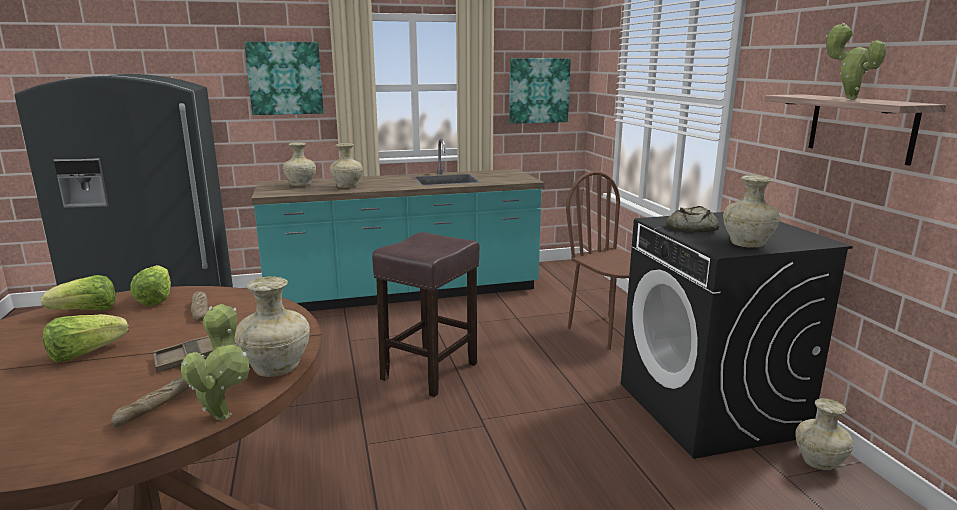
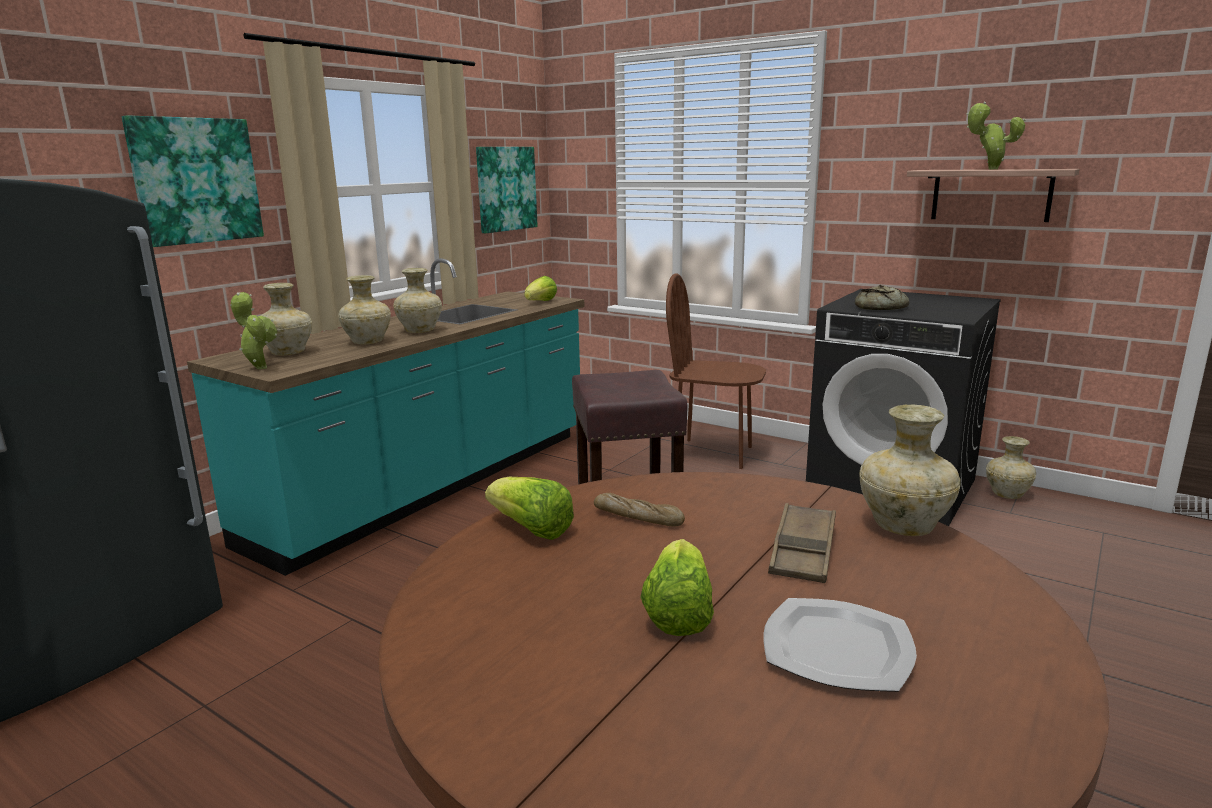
camera: 40 degrees left, 0 degrees up
(72, 397) = (836, 649): none -> plate
(87, 312) = (491, 580): lettuce -> lettuce (541, 302)
(154, 407) = (938, 607): bread -> none
(223, 413) = (1000, 576): potted plant -> potted plant (260, 367)
(748, 244) = (954, 310): beige vase -> beige vase (420, 331)

